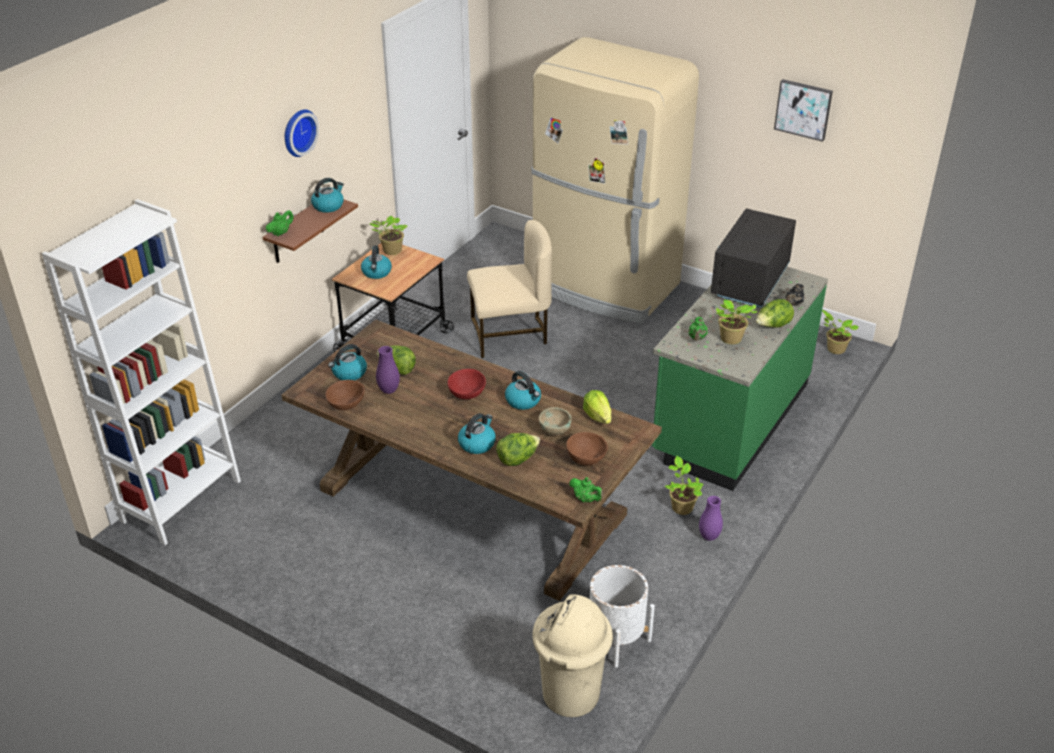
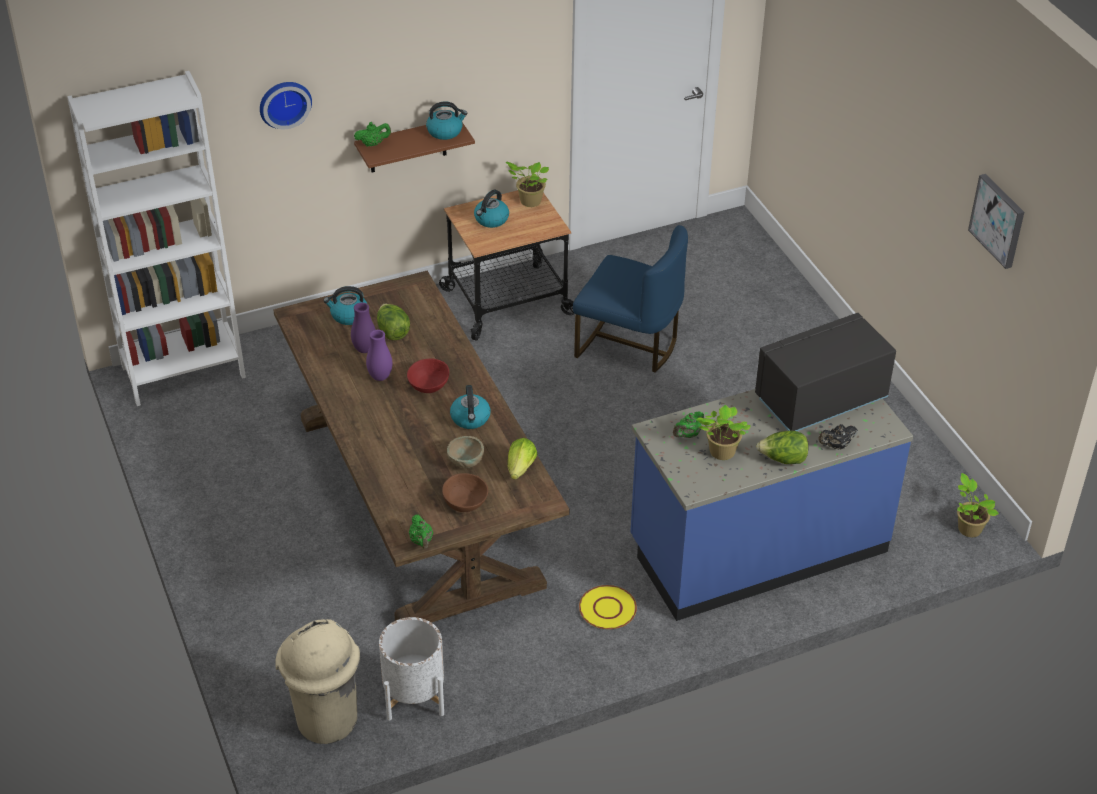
camera: 35 degrees right, 5 degrees up
(297, 132) = (422, 45): wall clock -> wall clock (284, 103)
(346, 403) = (316, 345): brown bowl -> none
(477, 443) = (385, 439): kettle -> none
(510, 334) = (628, 345): beige chair -> blue chair
(517, 459) = (404, 472): lettuce -> none
(603, 286) = (784, 335): beige fridge -> none
(681, 507) = (607, 609): potted plant -> yellow plate
(709, 537) = (602, 652): purple vase -> purple vase (380, 377)
(729, 419) = (757, 547): green counter -> blue counter

